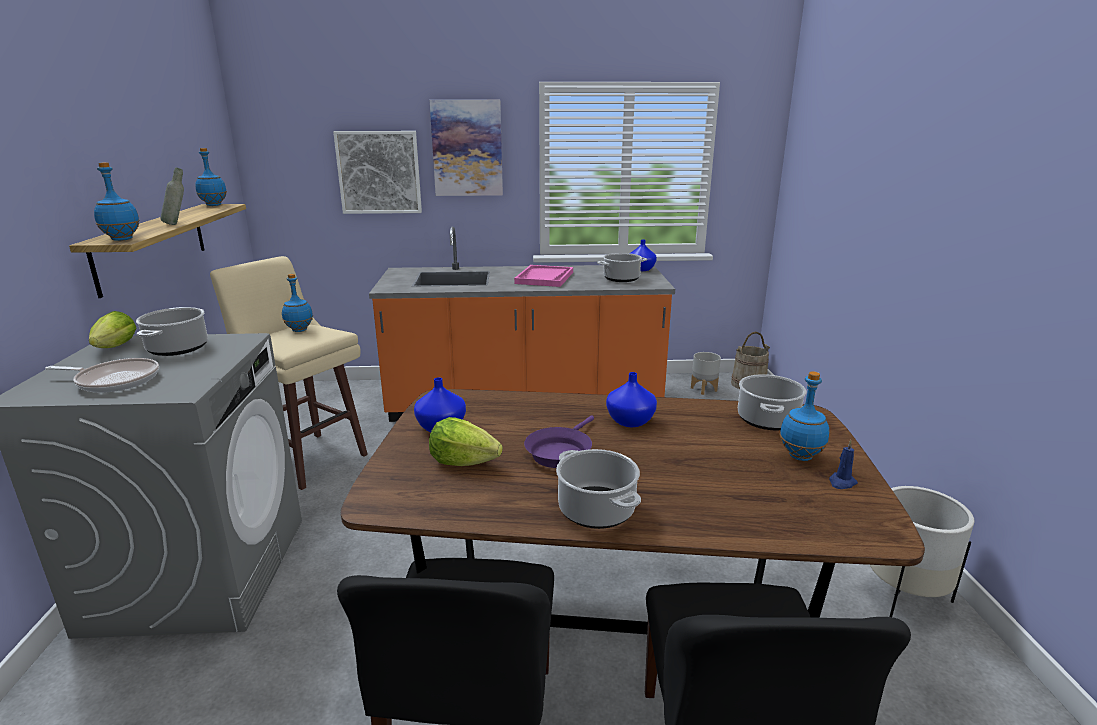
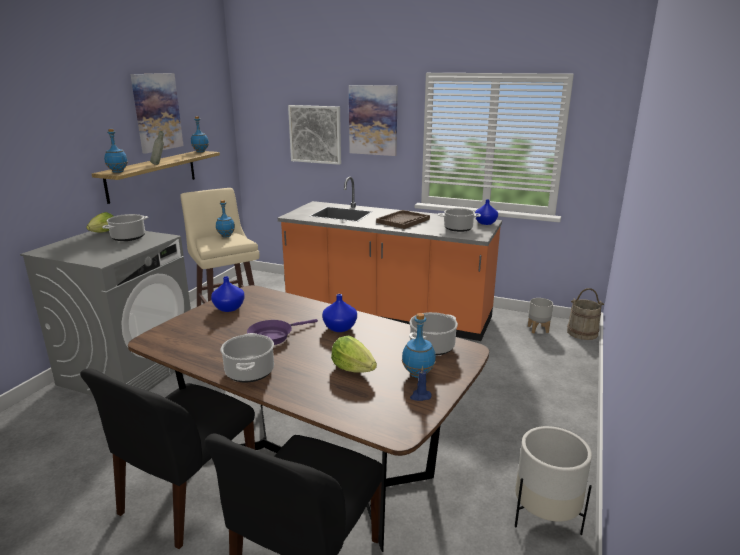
camera: 25 degrees right, 0 degrees up
(114, 381) = (82, 250): frying pan -> none
(145, 139) = (157, 112): none -> picture
(463, 462) = (216, 329): lettuce -> lettuce (353, 369)
(544, 278) = (403, 221): pink tray -> brown tray

